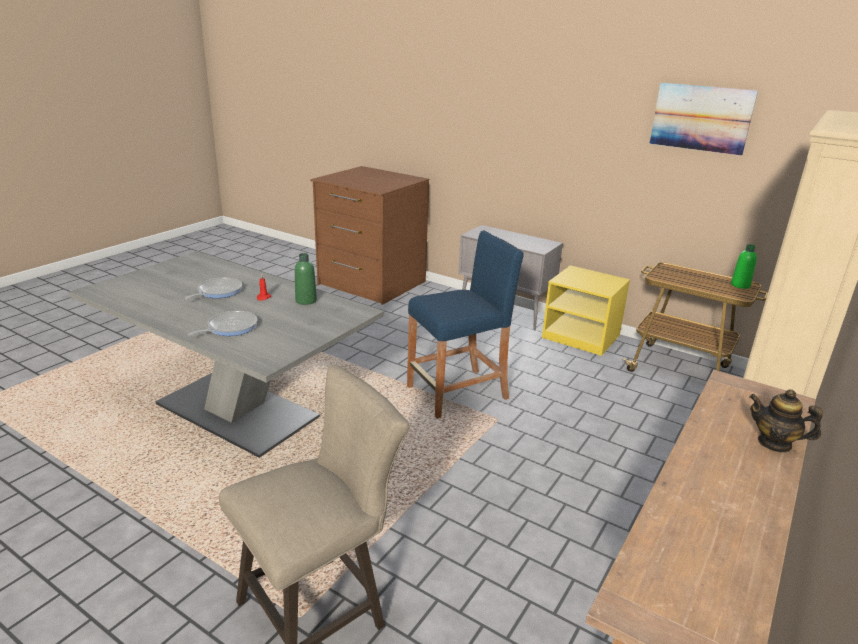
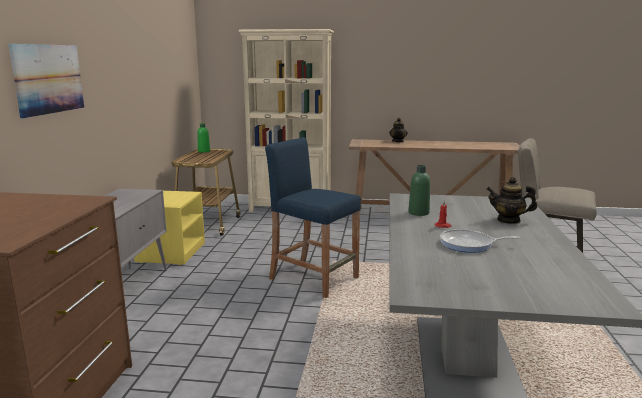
camera: 115 degrees left, 10 degrees down
(230, 327) = (508, 220): frying pan -> teapot
(701, 118) = (152, 47): picture -> picture (49, 79)

